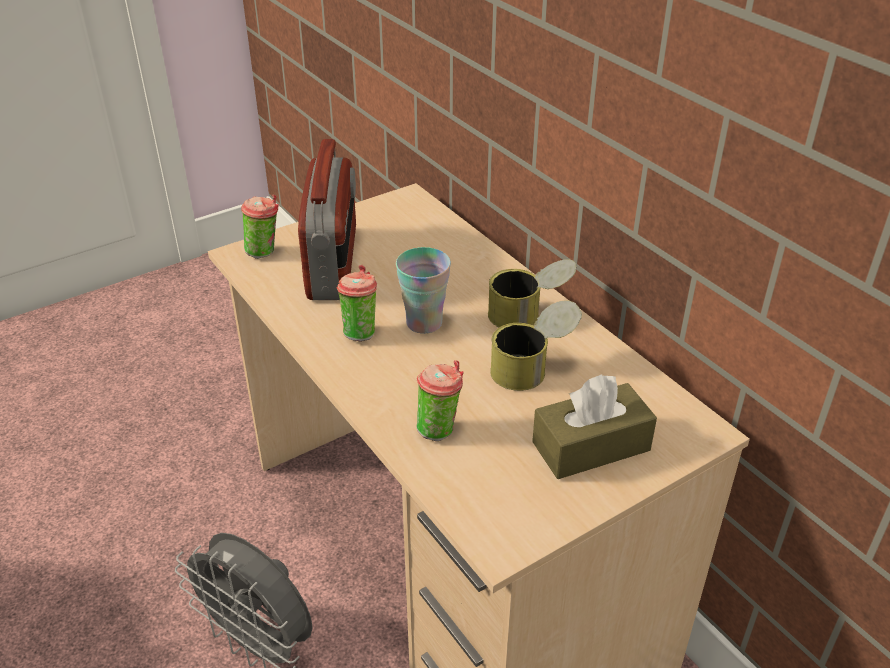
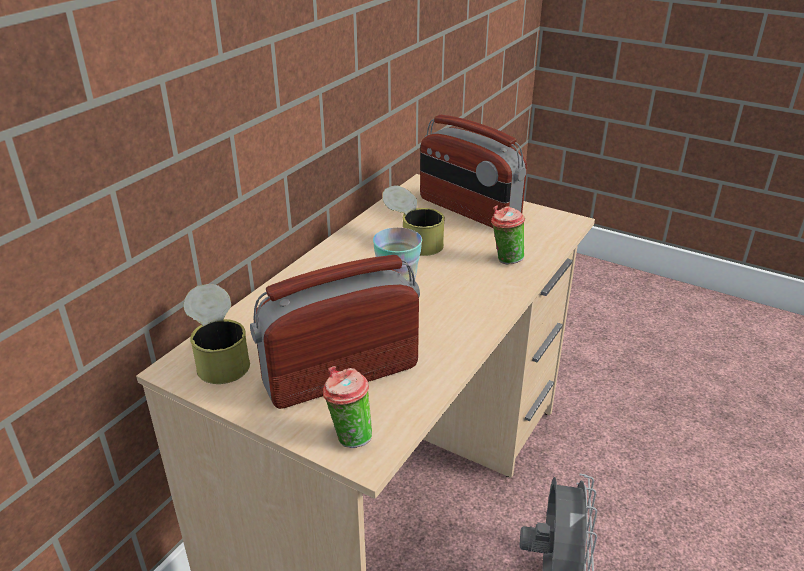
camera: 115 degrees left, 5 degrees down
(360, 331) = (434, 323): cup -> none
(529, 315) = (352, 254): can -> can (220, 357)
(591, 446) = (468, 210): brown tissue box -> radio

